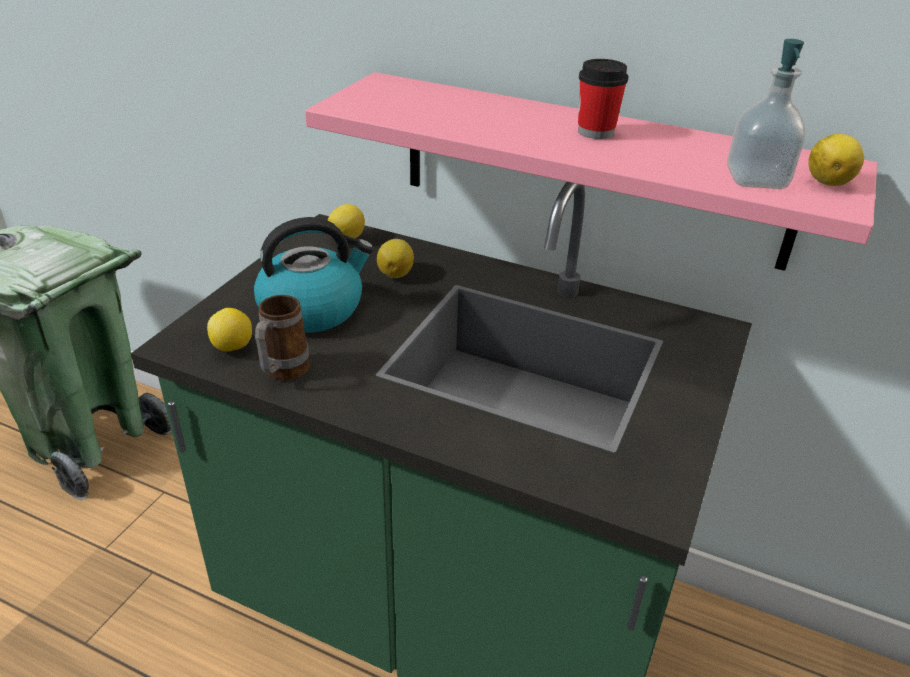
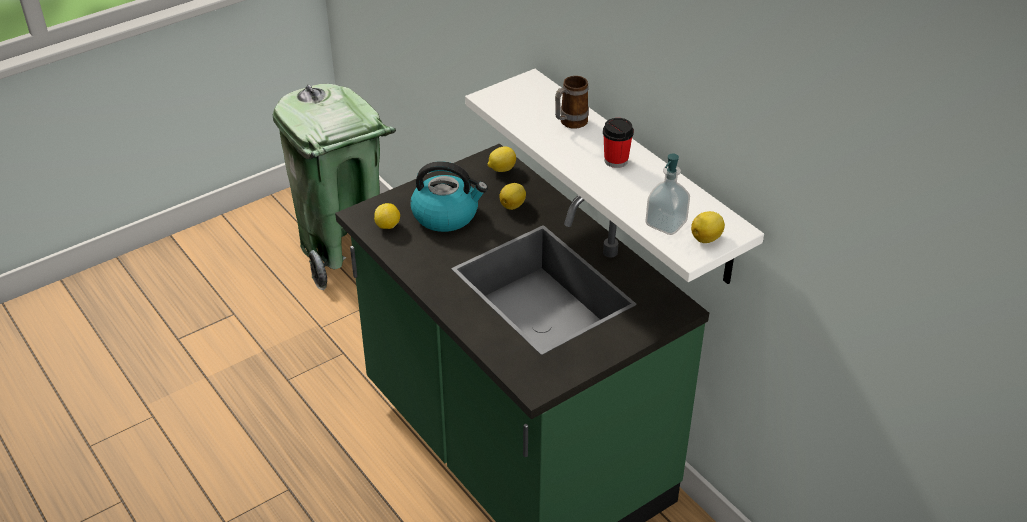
camera: 30 degrees right, 5 degrees up
(282, 373) = (403, 251): mug -> mug (569, 123)
(590, 169) = (637, 177): pink shelf -> white shelf

